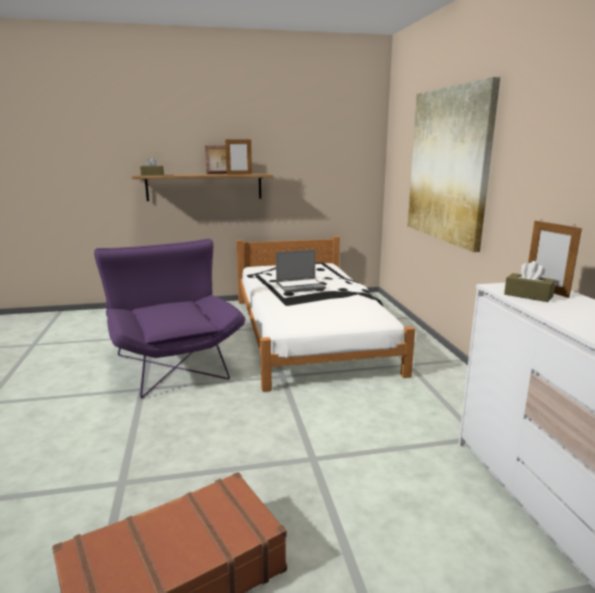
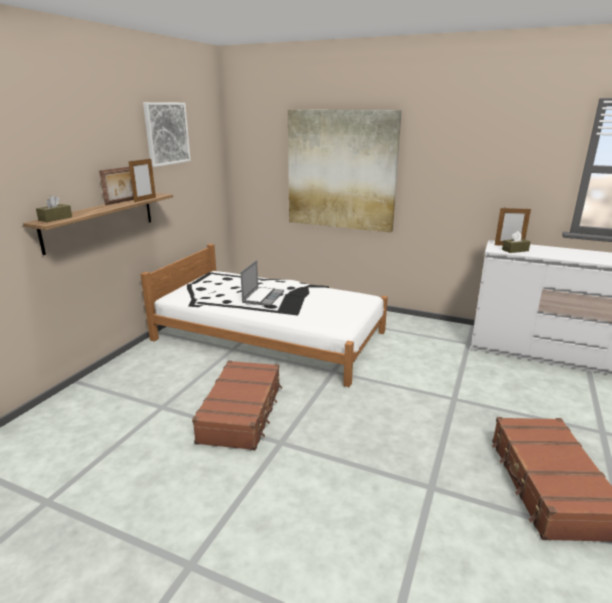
camera: 55 degrees left, 5 degrees up
(171, 362) = (242, 413): purple armchair -> brown suitcase
(295, 121) = (166, 133): none -> picture

